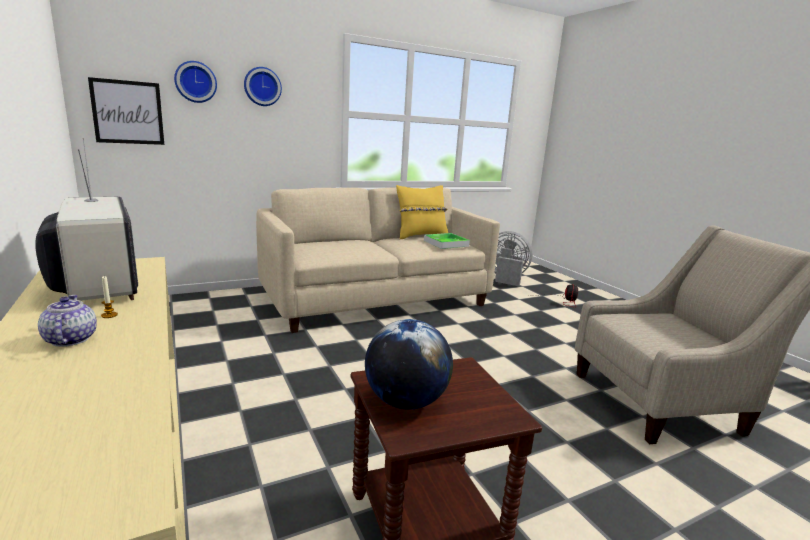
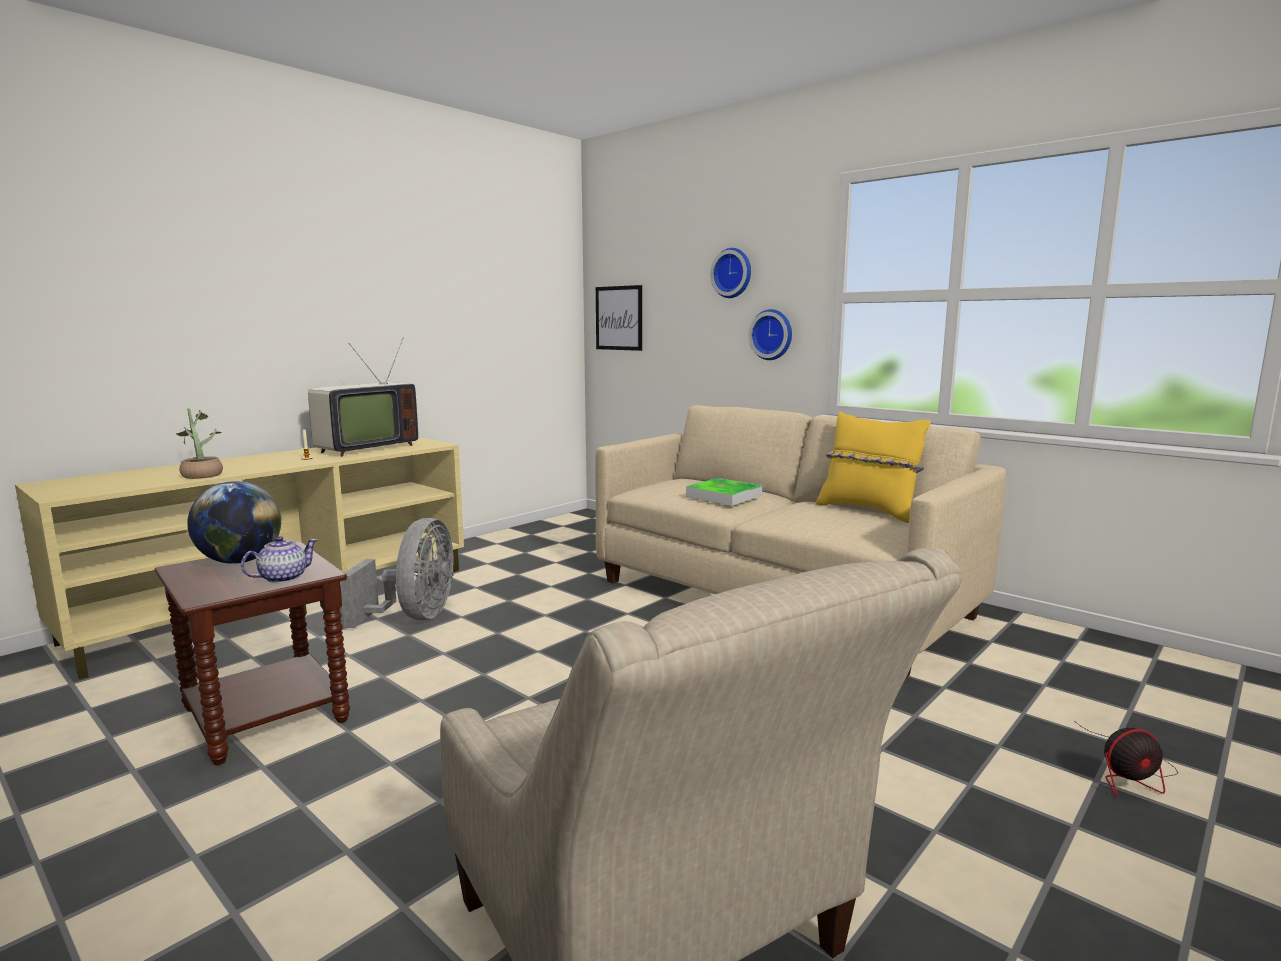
camera: 70 degrees right, 5 degrees down
(70, 340) = (261, 461): teapot -> teapot (282, 578)
(116, 379) = (201, 474): none -> potted plant
(195, 82) = (670, 278): wall clock -> wall clock (772, 334)
(446, 243) = (853, 525): tray -> tray (724, 496)
(505, 278) = (1145, 684): grey fan -> grey fan (415, 617)

